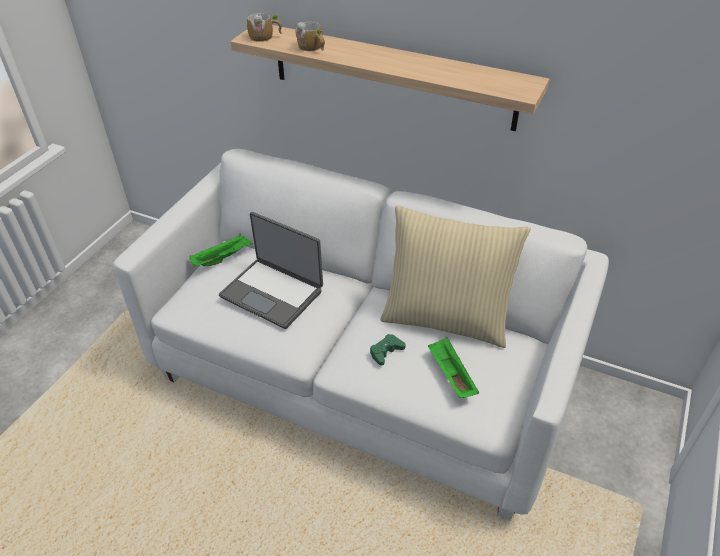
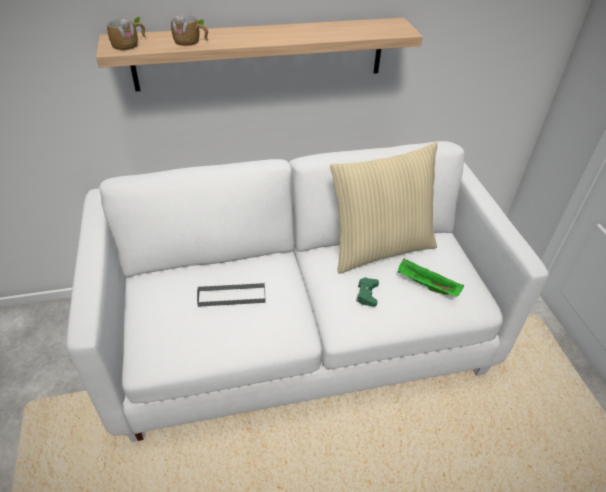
camera: 40 degrees left, 0 degrees up
(223, 258) = (149, 291): green tray -> none
(273, 292) = (231, 296): laptop -> grey tray

